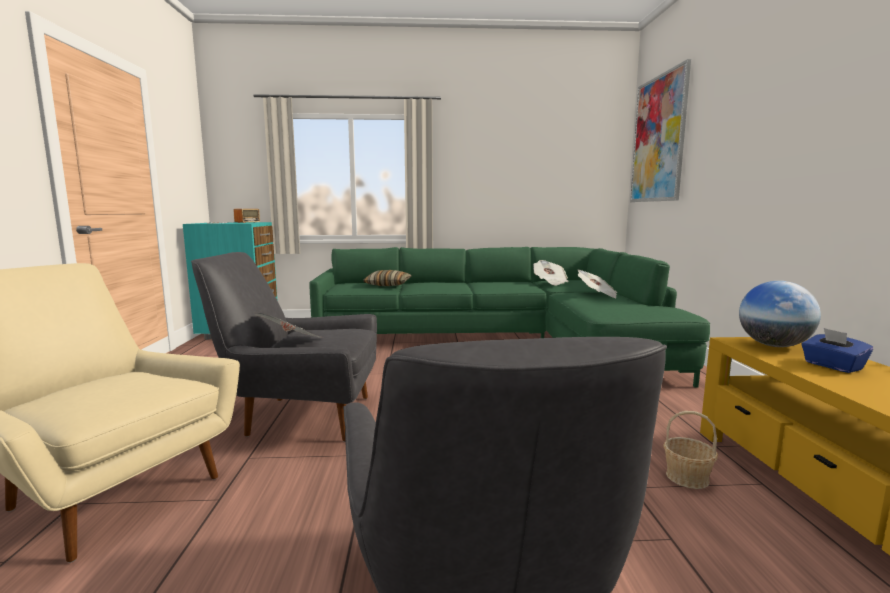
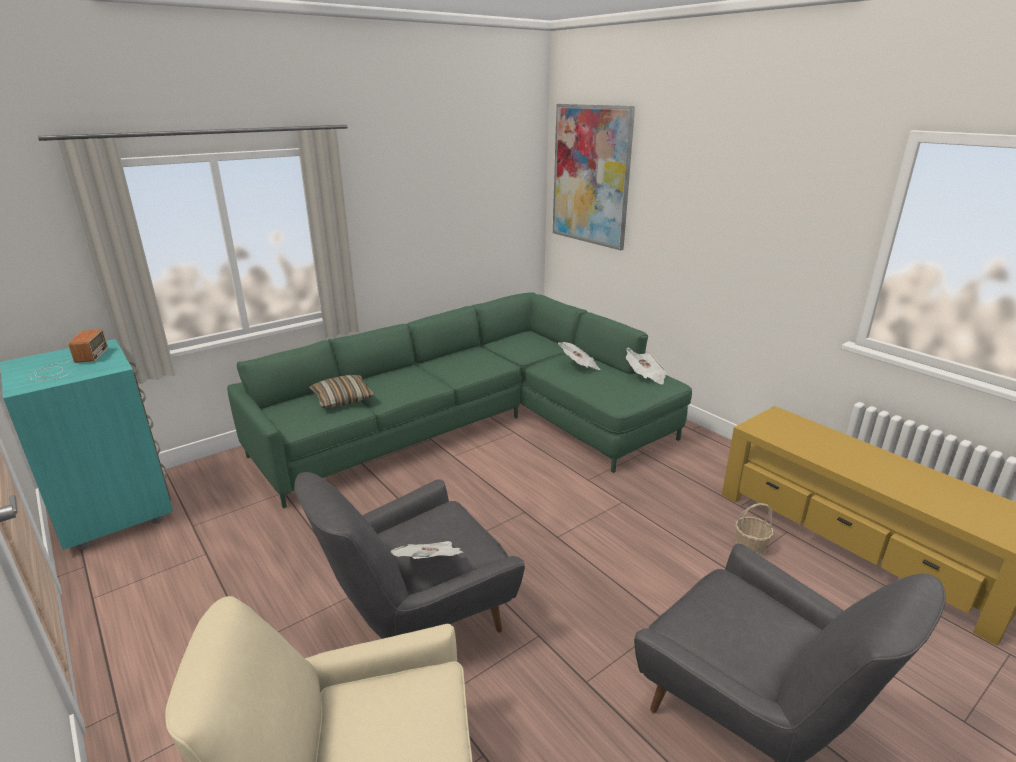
camera: 35 degrees left, 15 degrees up
(550, 282) = (509, 348): newspaper -> newspaper (645, 376)
(774, 345) = (776, 427): globe -> none
(832, 366) = (825, 445): blue tissue box -> none

